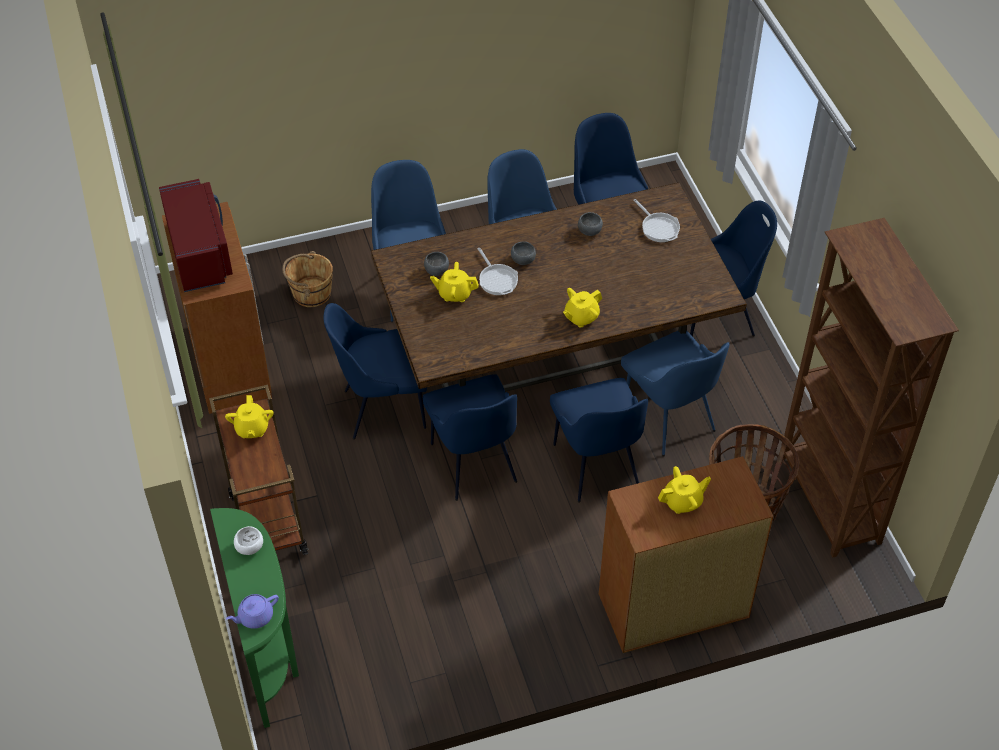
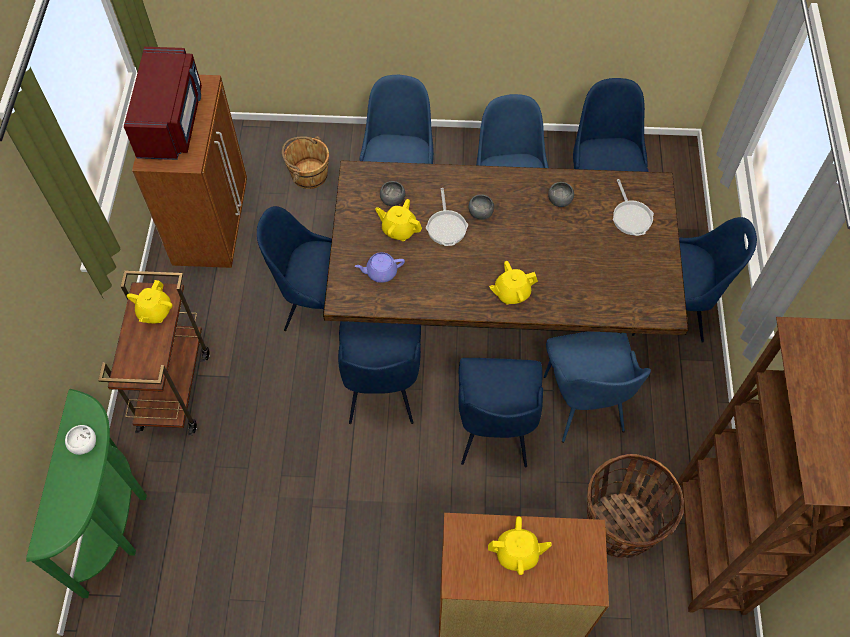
camera: 20 degrees right, 10 degrees up
(255, 617) = (53, 523): purple teapot -> purple teapot (380, 272)

